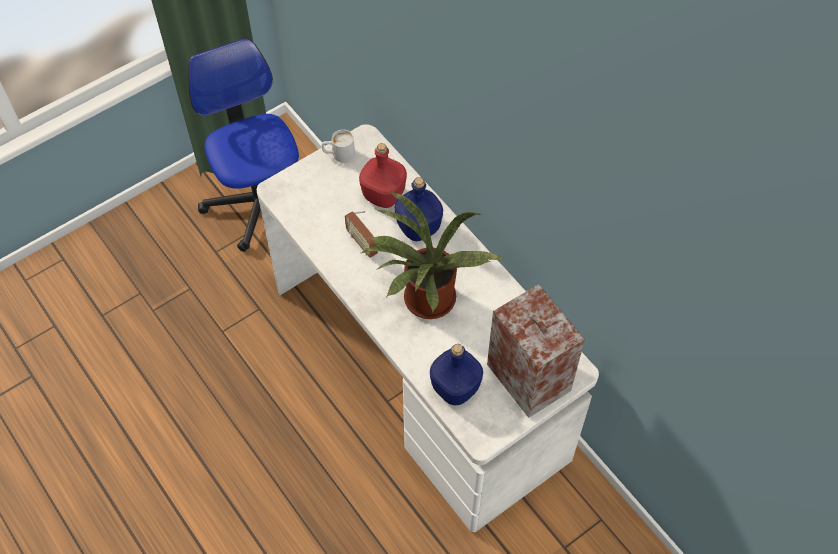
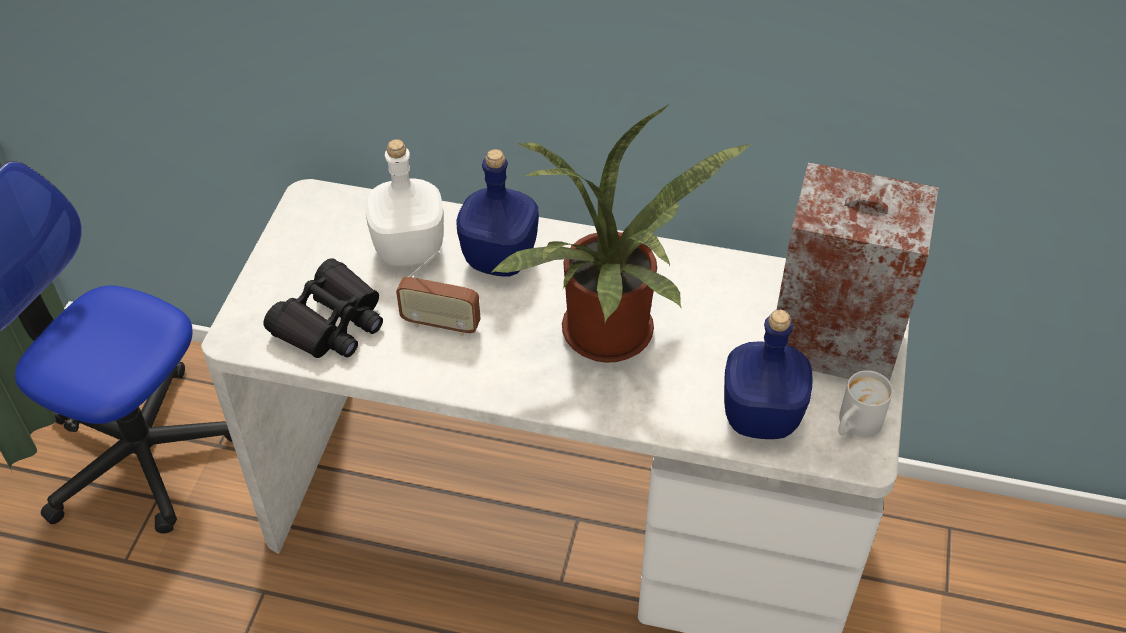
camera: 40 degrees left, 10 degrees down
(317, 210) = (331, 323): none -> black binoculars
(338, 154) = (291, 238): white mug -> white mug (854, 425)
(384, 195) = (410, 249): red bottle -> white bottle

